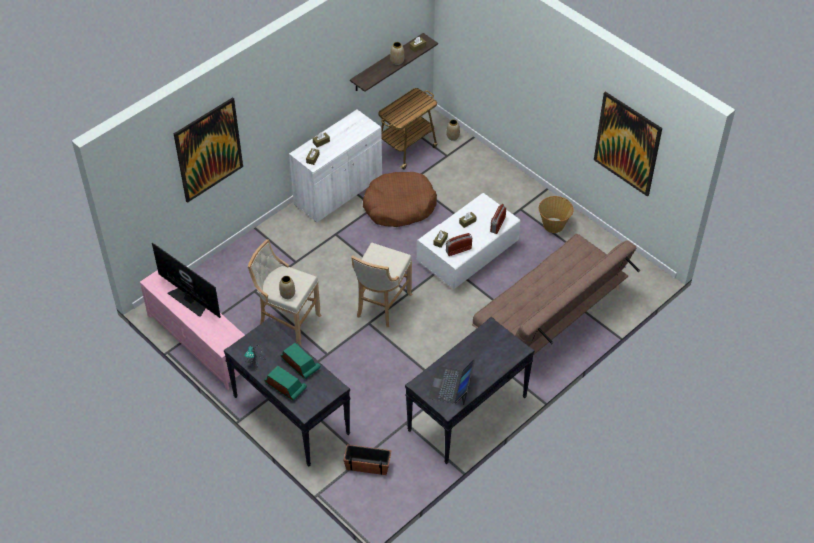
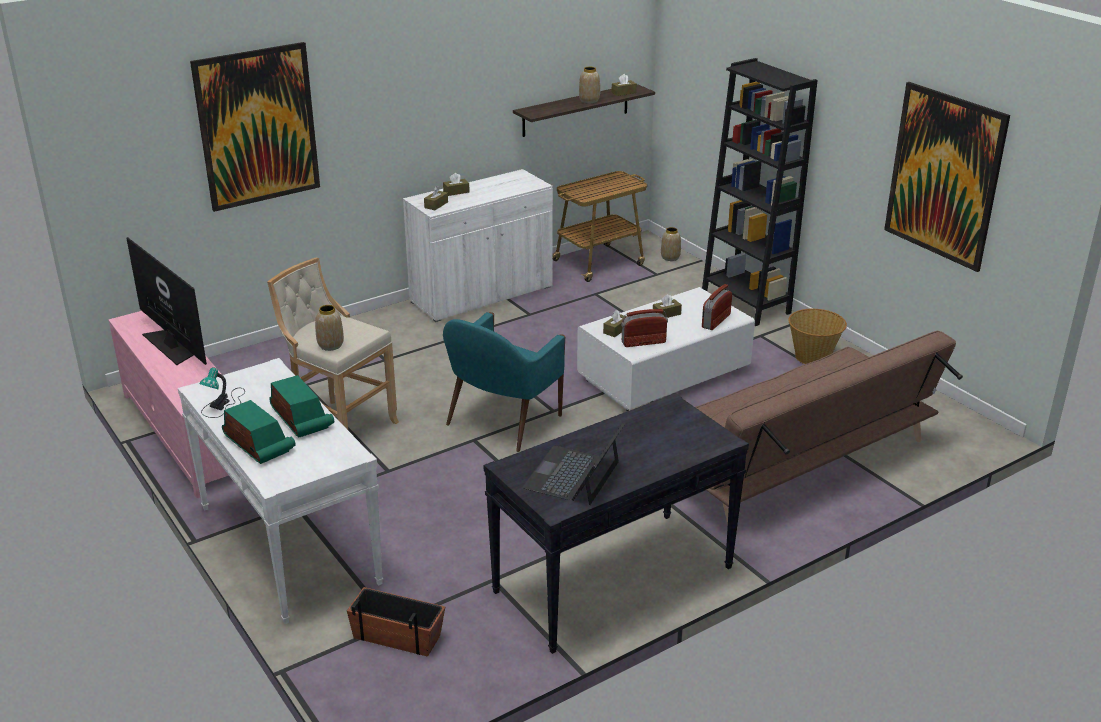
camera: 10 degrees right, 20 degrees down
(290, 415) = (288, 544): black console table -> white console table
(381, 306) = (502, 421): beige stool -> turquoise armchair
(399, 206) = (569, 316): brown dog bed -> none
(507, 179) = (745, 303): none -> black bookcase

